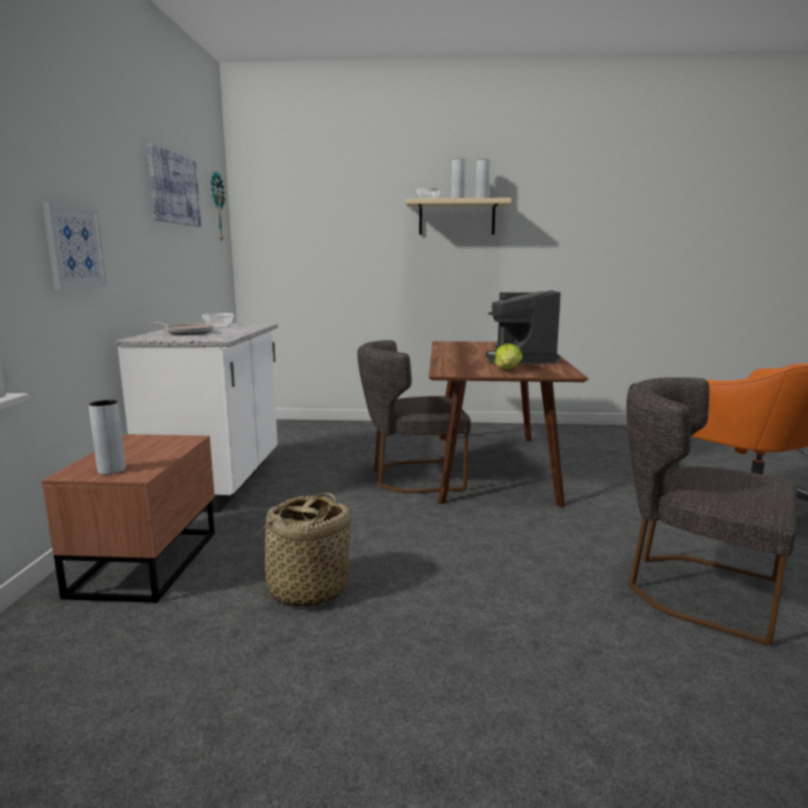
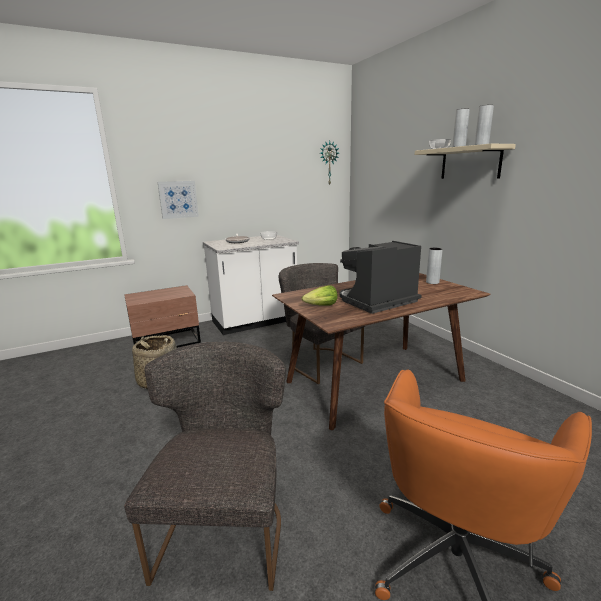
camera: 60 degrees right, 5 degrees up
(111, 470) = (138, 298): grey vase -> grey vase (432, 282)
(174, 189) = (275, 159): picture -> none

